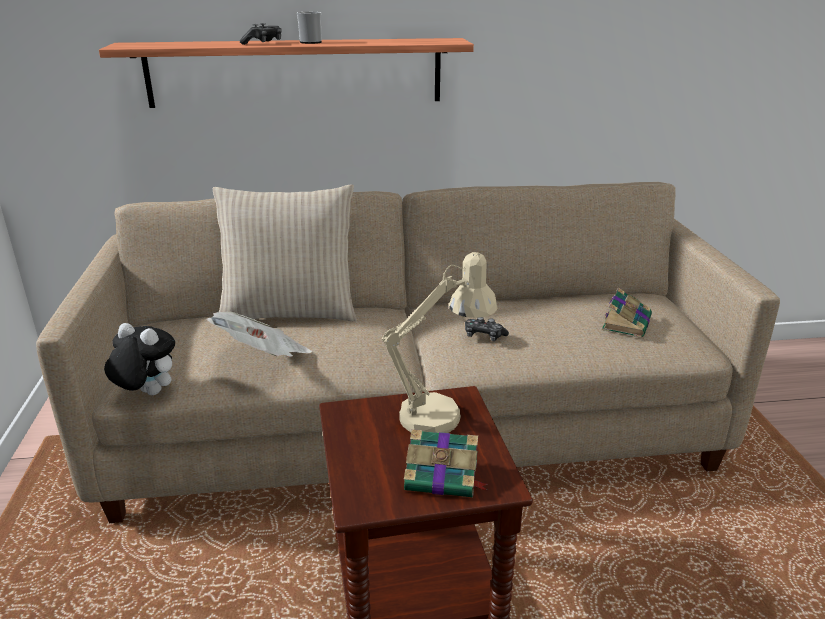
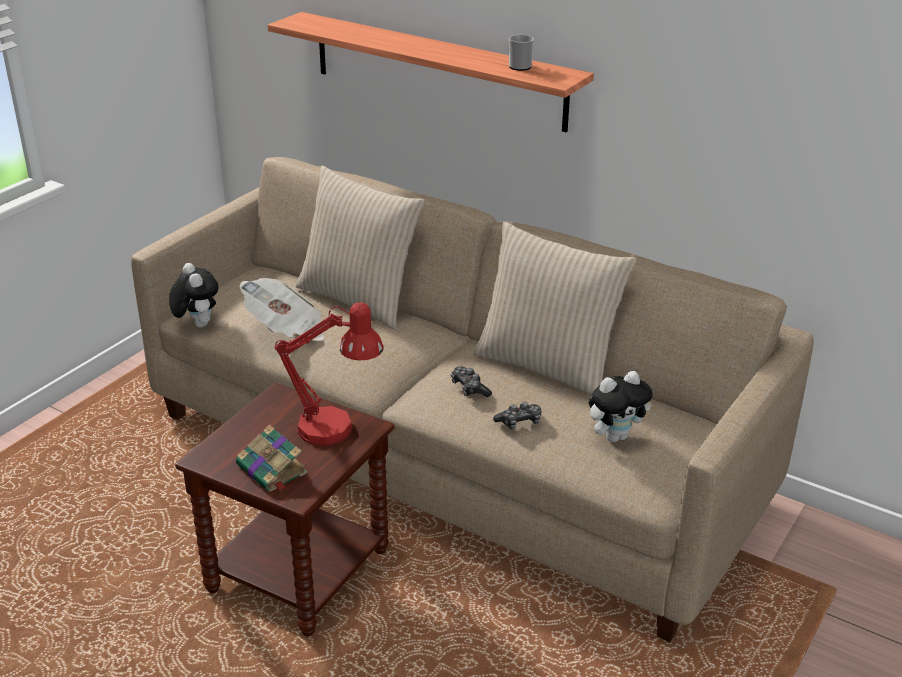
camera: 40 degrees right, 5 degrees up
(263, 43) = (397, 42): game controller -> game controller (519, 422)
(310, 42) = (437, 49): mug -> mug (521, 66)
(441, 413) = (337, 430): beige table lamp -> red table lamp
(505, 300) = (547, 366): none -> beige pillow
(626, 323) = (615, 436): book -> plush toy

